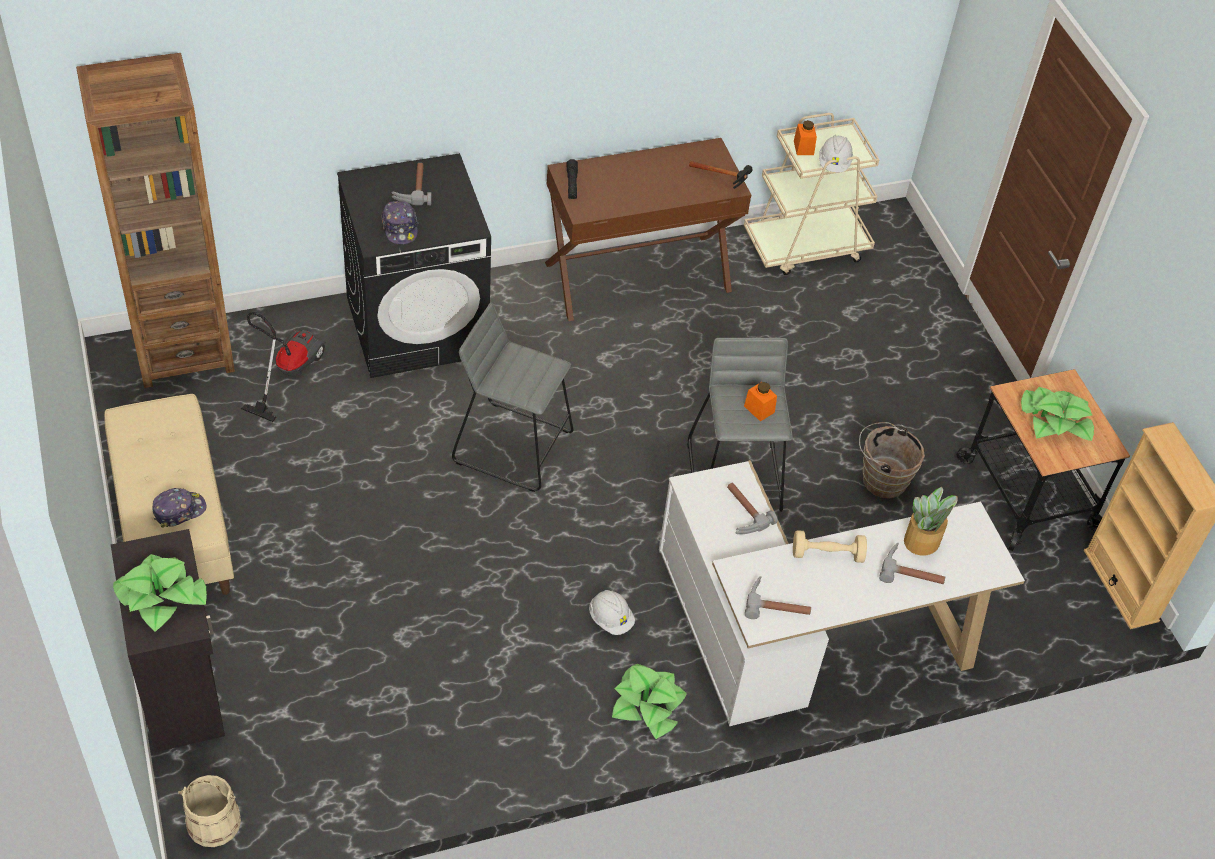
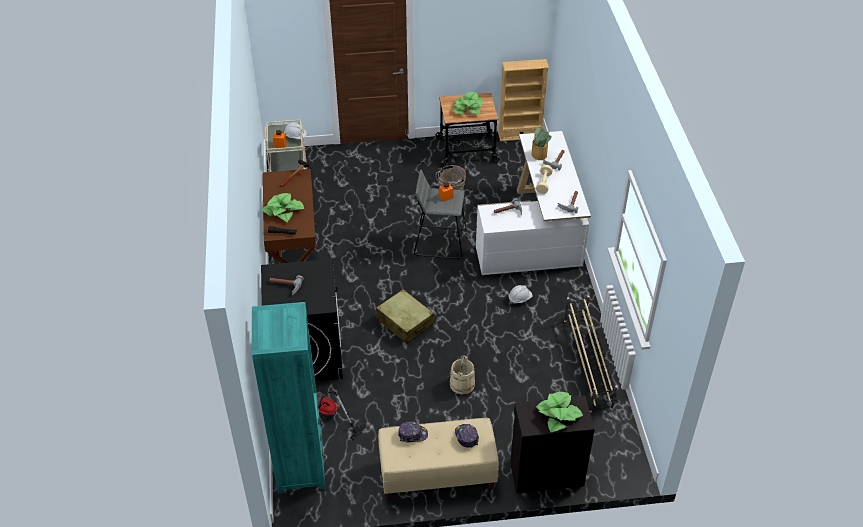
camera: 75 degrees left, 5 degrees down
(184, 352) = (300, 467): brown bookcase -> turquoise bookcase
(213, 823) = (626, 461): beige bucket -> beige bucket (462, 384)
(400, 228) = (317, 294): cap -> cap (412, 434)
(455, 746) = (587, 364): none -> beige shoe rack
(513, 446) = (404, 322): grey stool -> beige suitcase
(647, 704) = (568, 292): potted plant -> potted plant (283, 211)

